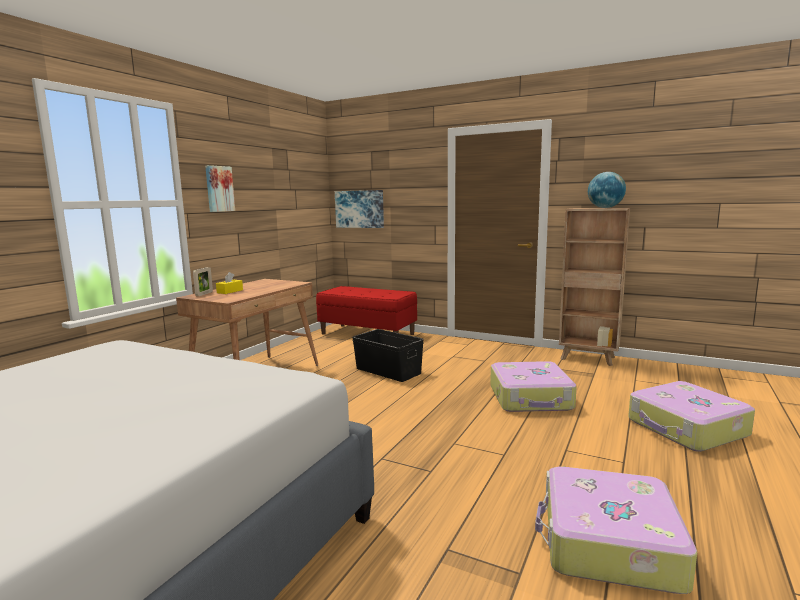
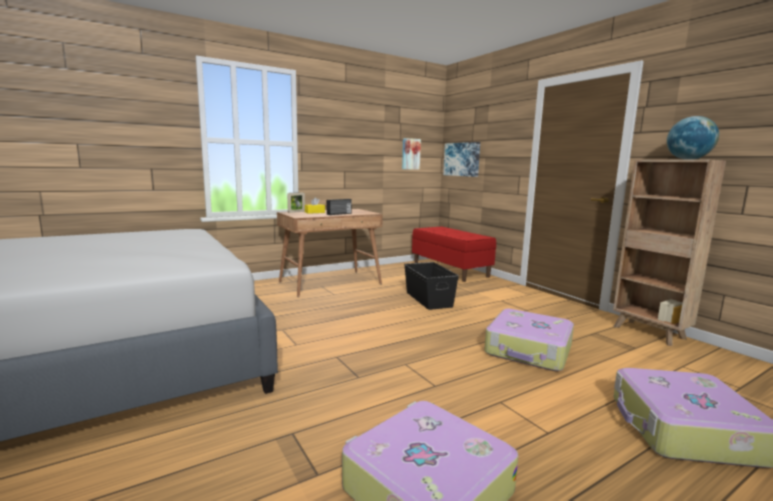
camera: 30 degrees right, 0 degrees up
(219, 189) = (330, 135): picture -> picture (410, 154)
(266, 289) = (339, 214): none -> radio

